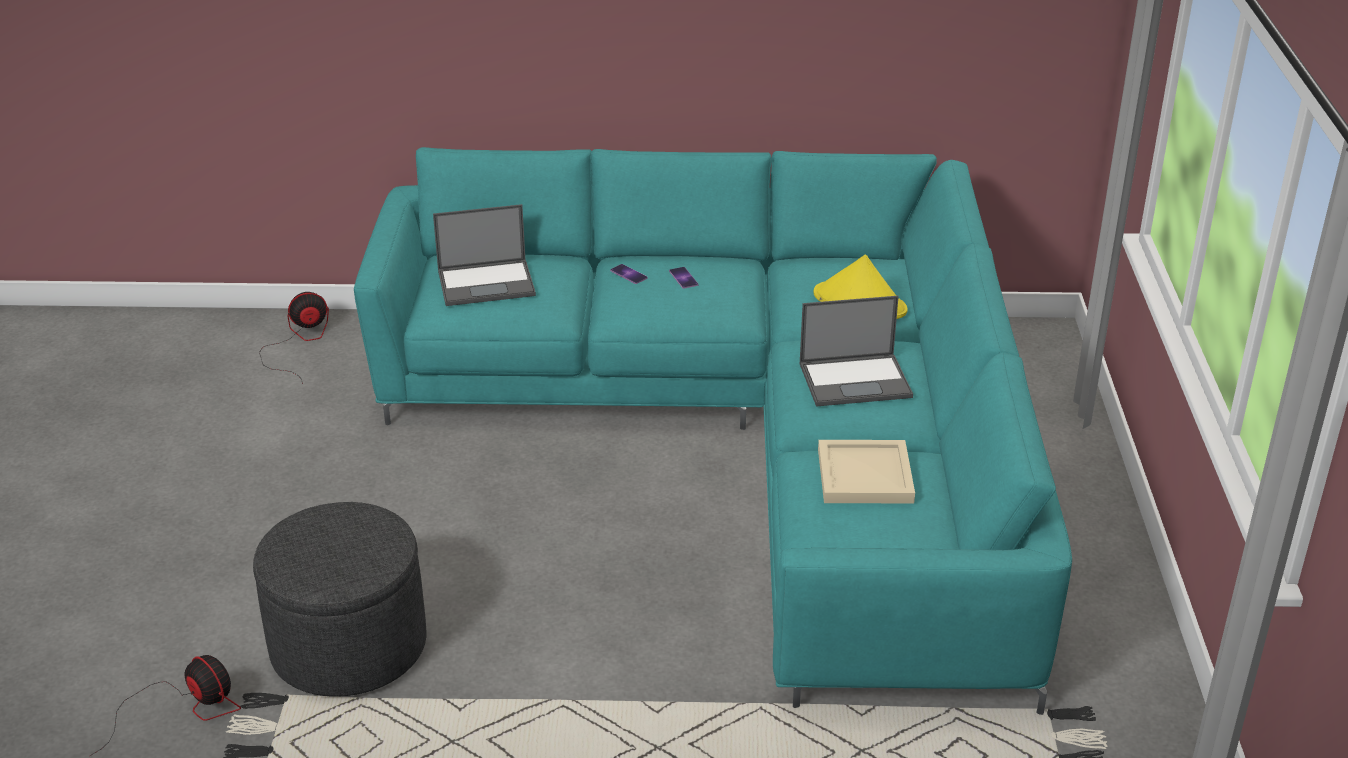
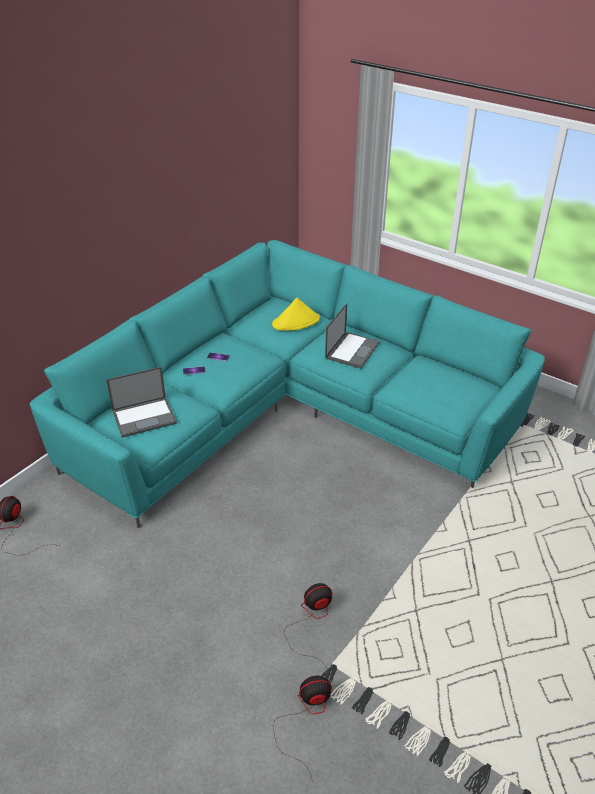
camera: 55 degrees left, 5 degrees up
(349, 646) = (312, 621): grey ottoman -> fan
(487, 283) = (145, 417): laptop -> laptop turned 45 degrees clockwise
(863, 476) = (422, 380): beige tray -> none

